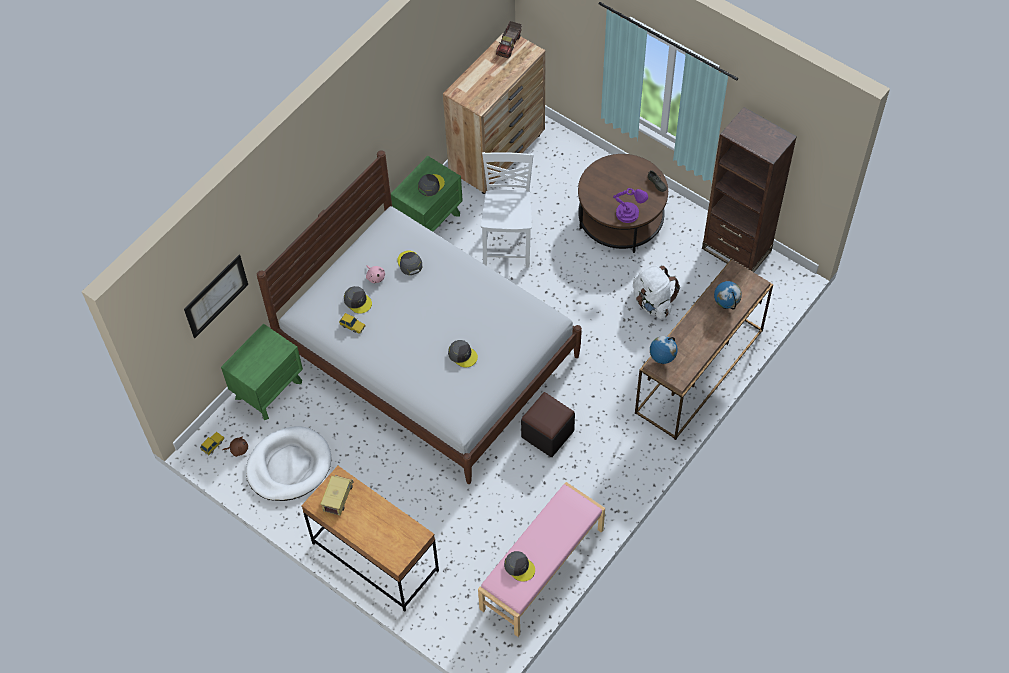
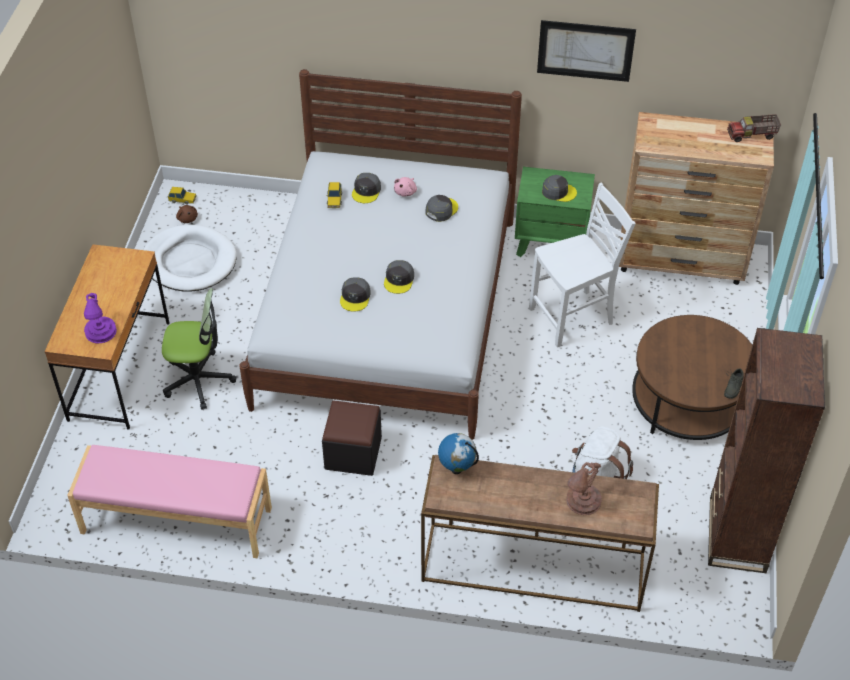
camera: 60 degrees right, 10 degrees down
(216, 296) = (247, 45): picture -> picture (585, 50)
(268, 389) = (267, 210): green nightstand -> none
(338, 497) = (116, 267): toy truck -> none
(418, 506) = (198, 380): none -> office chair
(519, 567) = (129, 468): grey cap -> grey cap (399, 279)
(629, 214) = (668, 379): purple table lamp -> purple table lamp (101, 333)
(726, 305) = (582, 503): globe -> brown table lamp

